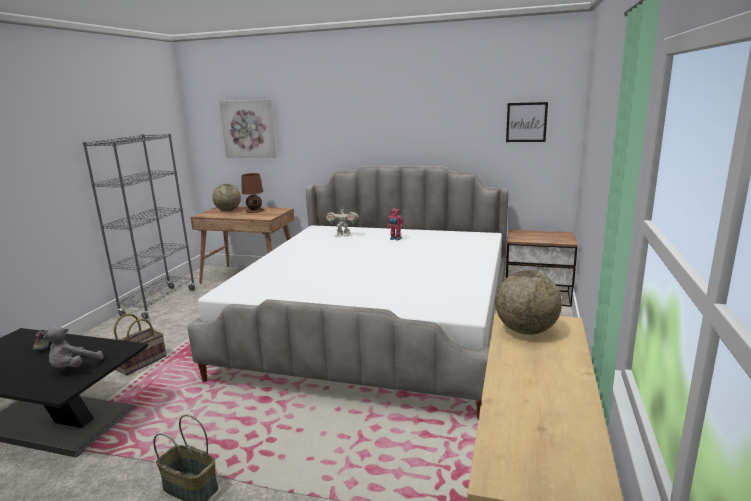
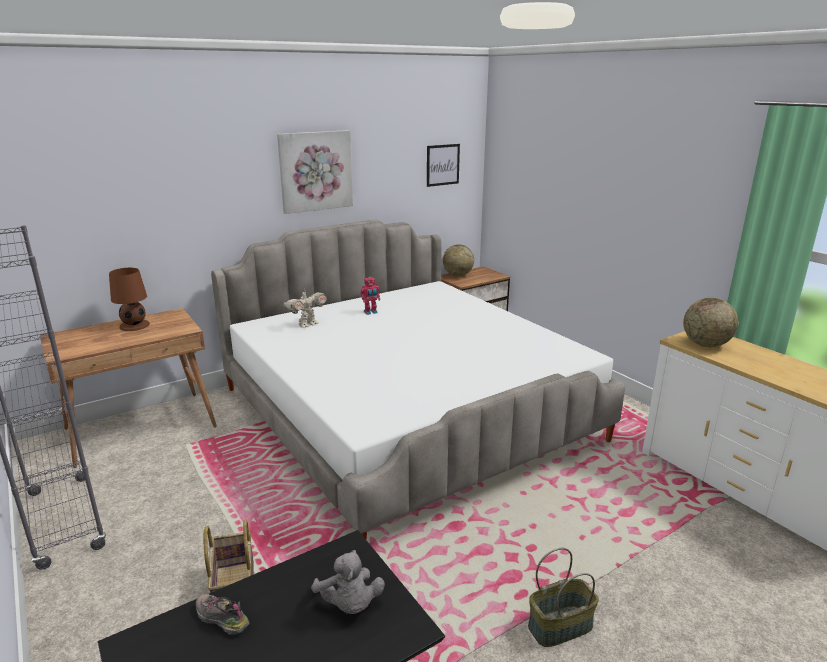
camera: 50 degrees left, 5 degrees up
(228, 210) = (86, 337): globe -> globe (457, 275)
(249, 129) = (92, 199): picture -> picture (315, 171)

